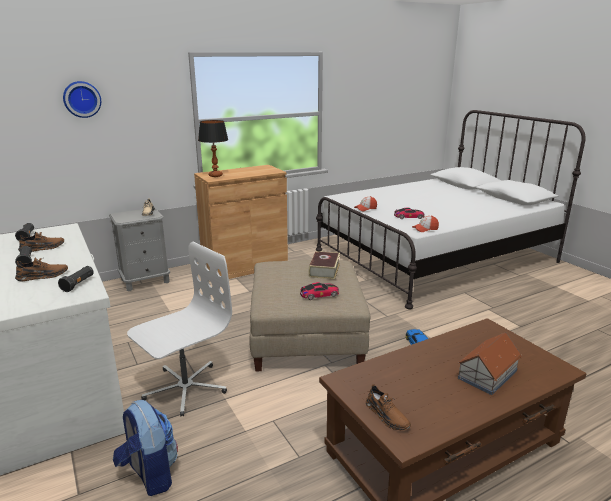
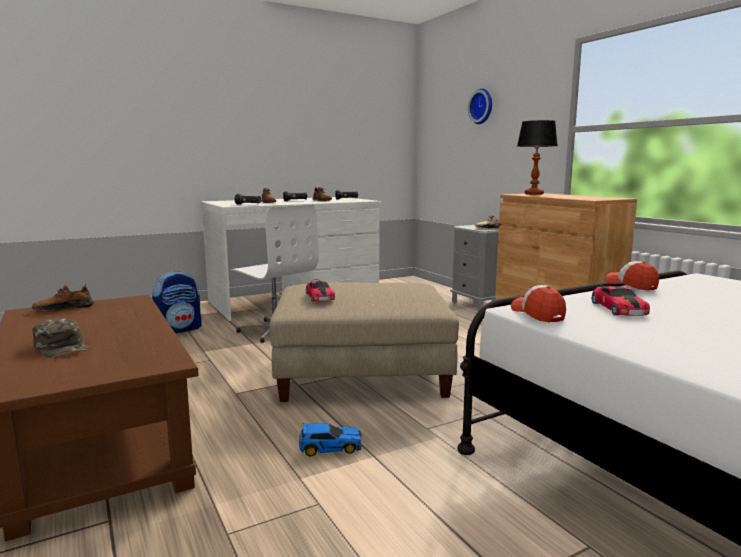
camera: 90 degrees right, 10 degrees down
(324, 270) = (393, 297): book -> none
(486, 374) = (62, 347): toy house -> green cap

